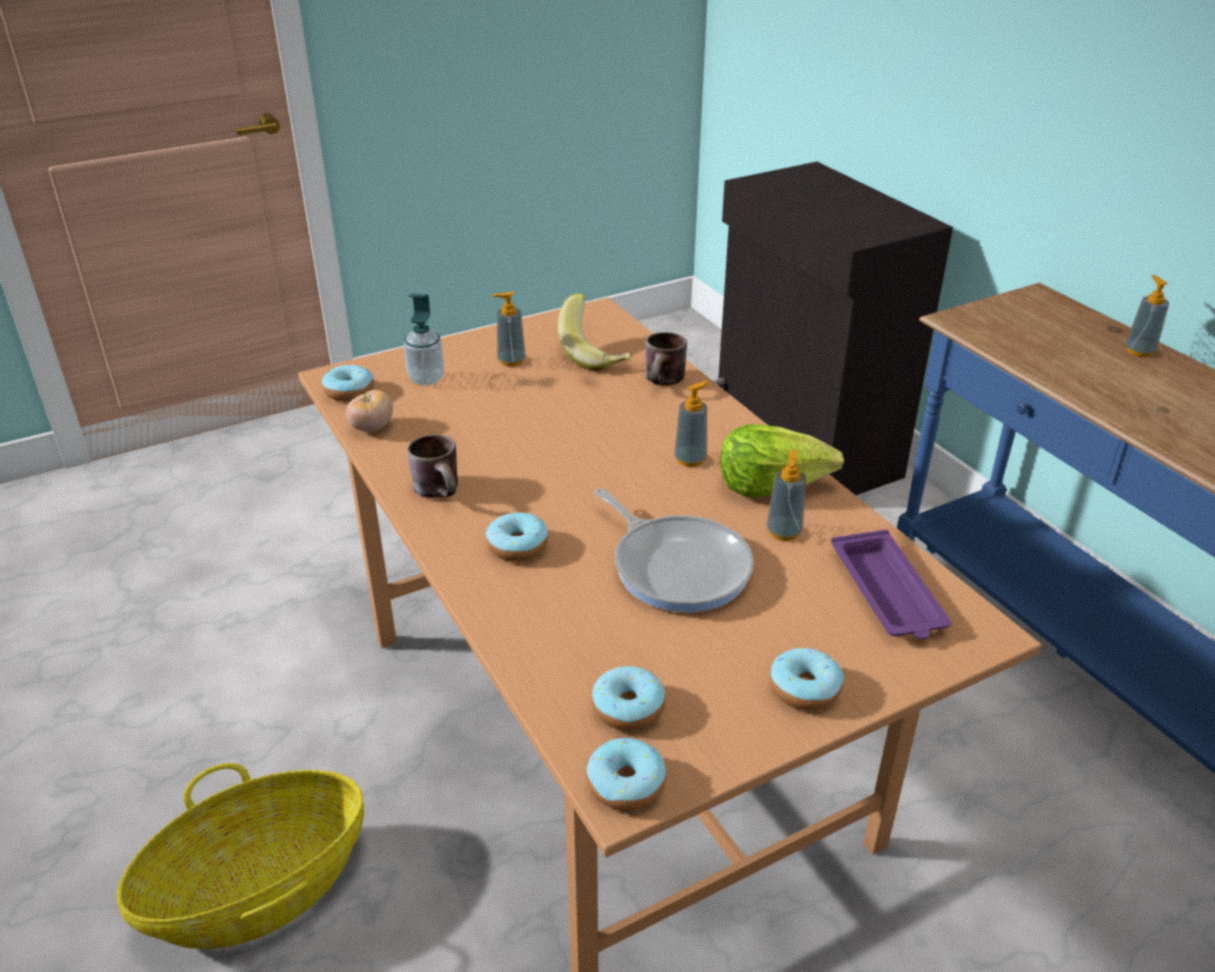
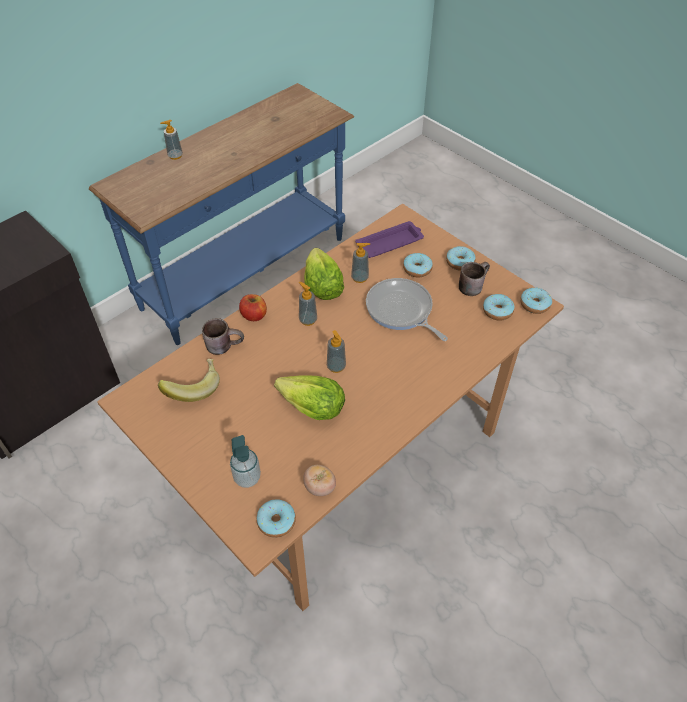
camera: 105 degrees left, 15 degrees up
(259, 890) = (500, 591): basket -> none
(443, 491) = (376, 422): brown mug -> brown mug (471, 284)
(506, 439) = (312, 408): none -> lettuce
(511, 361) = (210, 434): soap dispenser -> soap dispenser (336, 366)
(517, 546) = (411, 374): donut -> donut (417, 269)
(677, 566) = (401, 311): frying pan -> frying pan turned 75 degrees counterclockwise
(718, 411) = (254, 315): none -> apple

